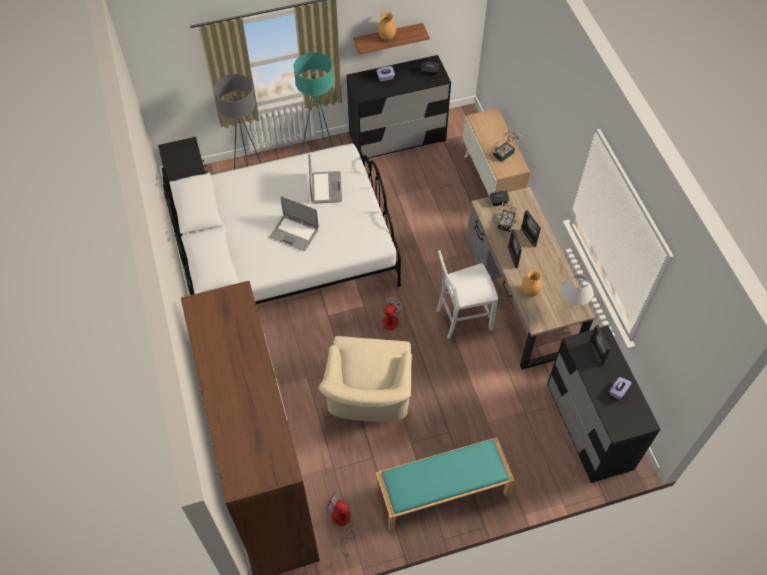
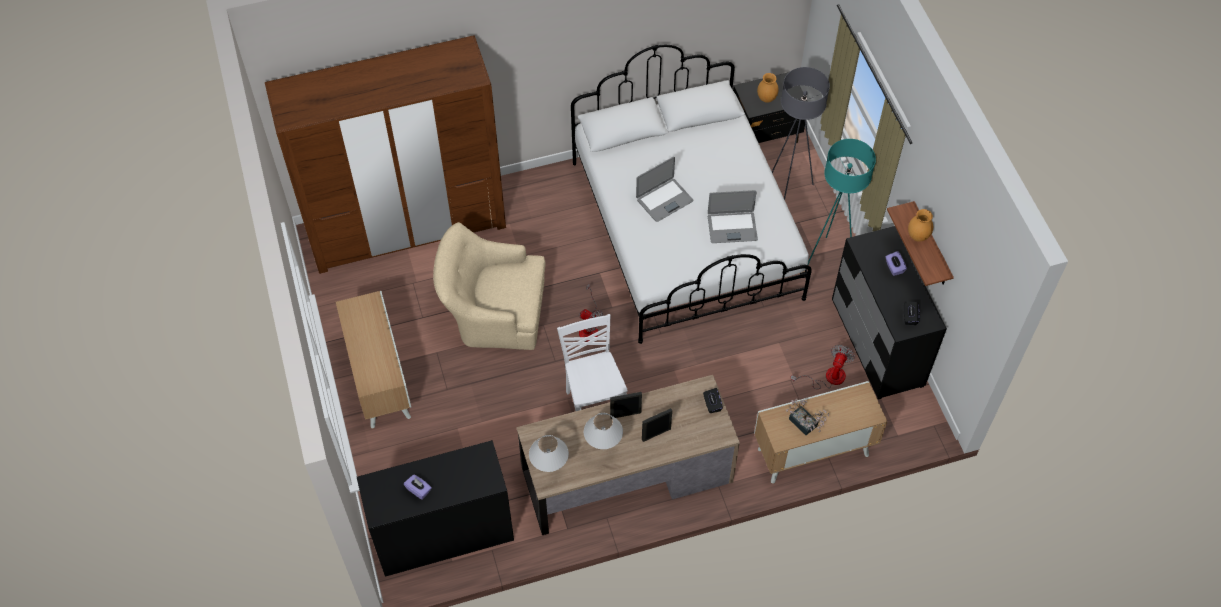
camera: 90 degrees right, 0 degrees up
(294, 233) = (664, 200): laptop -> laptop turned 150 degrees counterclockwise
(342, 523) = (354, 291): fan -> fan (827, 377)
(442, 491) = (379, 380): turquoise bench -> cabinet
(505, 224) = (676, 409): potted plant -> none
(529, 292) = (574, 429): brown vase -> brown vase (766, 98)
(546, 272) = (603, 450): none -> white table lamp
(595, 354) = (468, 472): picture frame -> none

